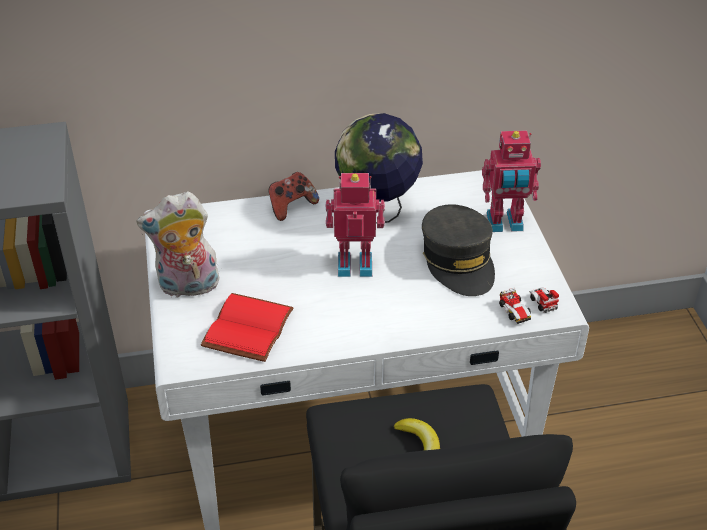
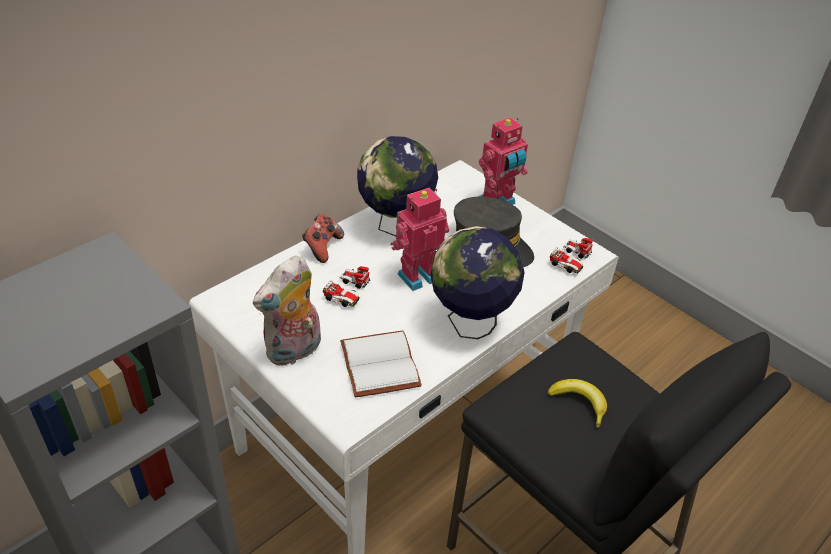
camera: 35 degrees left, 0 degrees up
(246, 327) = (377, 364): red book -> white book
(279, 254) = (348, 291): none -> toy car
(363, 327) = (470, 324): none -> globe

